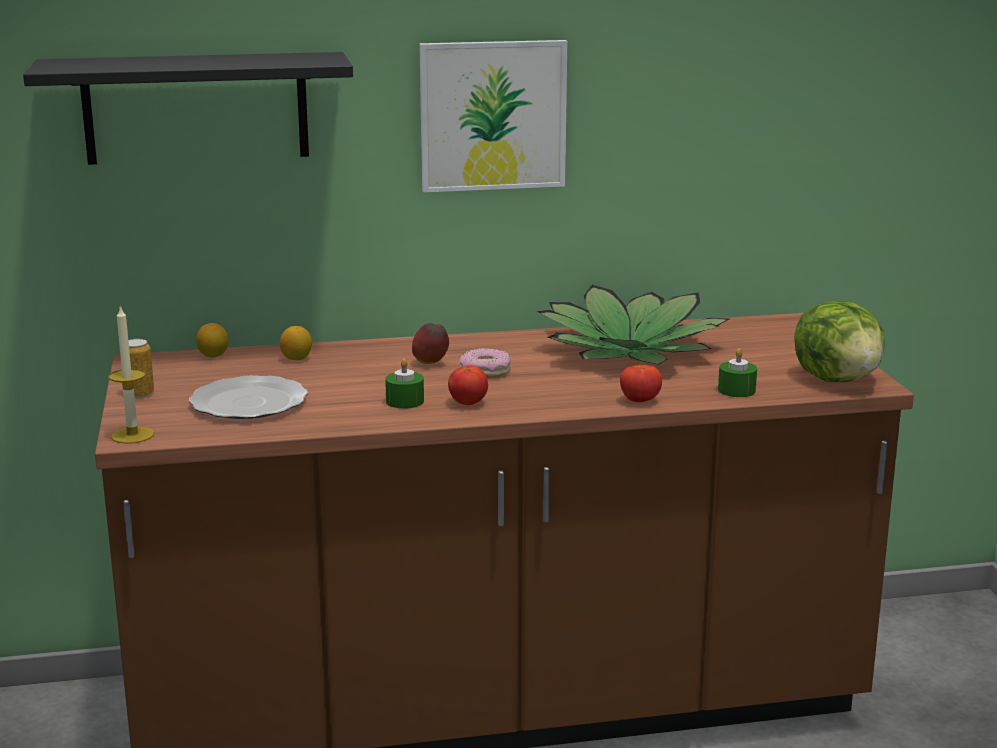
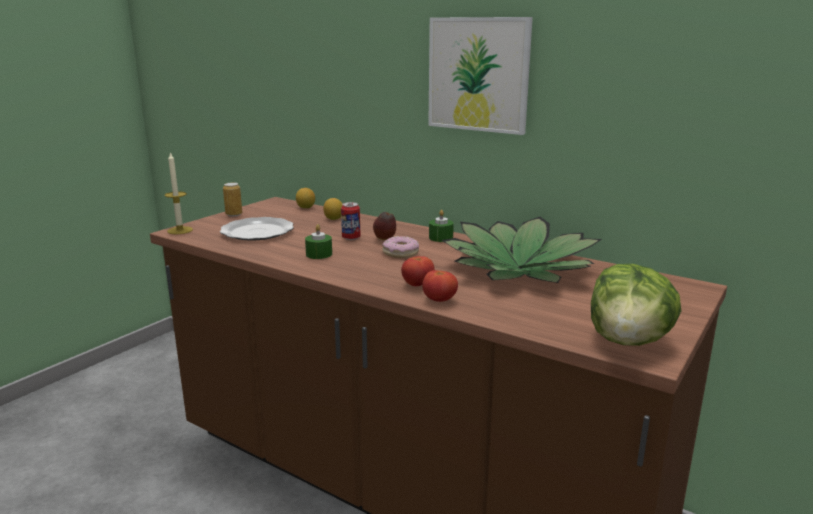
camera: 45 degrees right, 0 degrees up
(196, 108) = (315, 56): black shelf -> none
(386, 373) = (351, 238): none -> can
(468, 403) = (344, 266): tomato -> tomato (417, 285)
(736, 390) = (523, 318): green candle -> green candle (441, 238)

